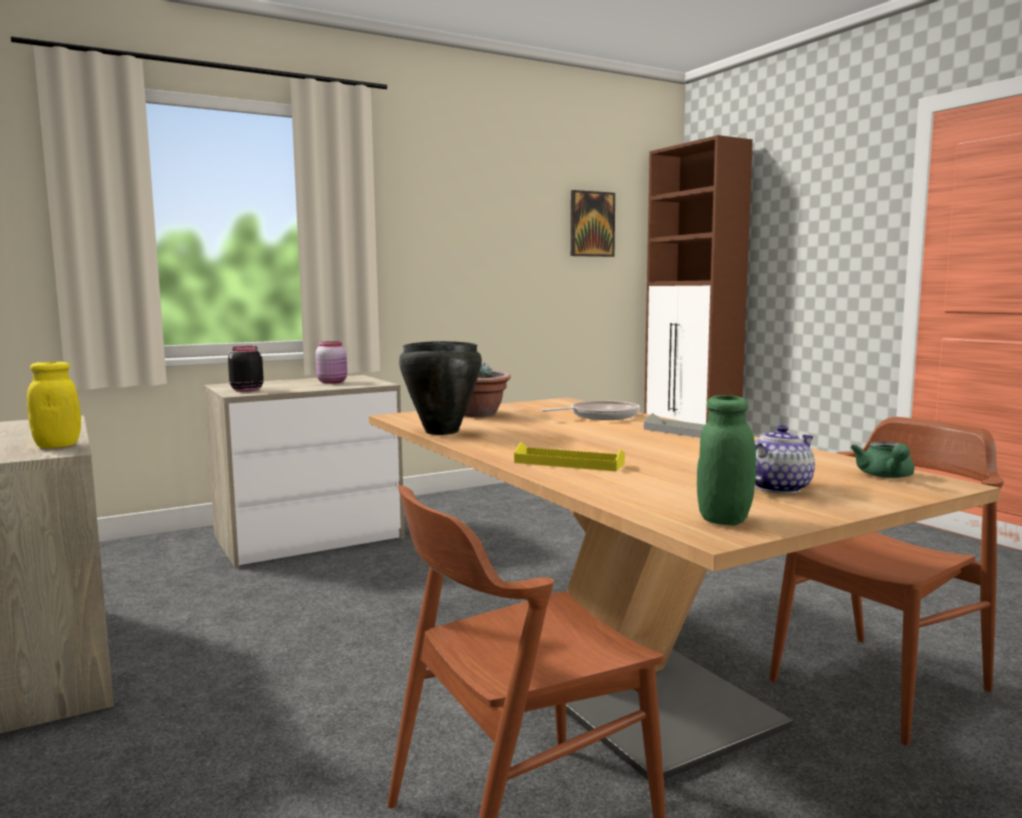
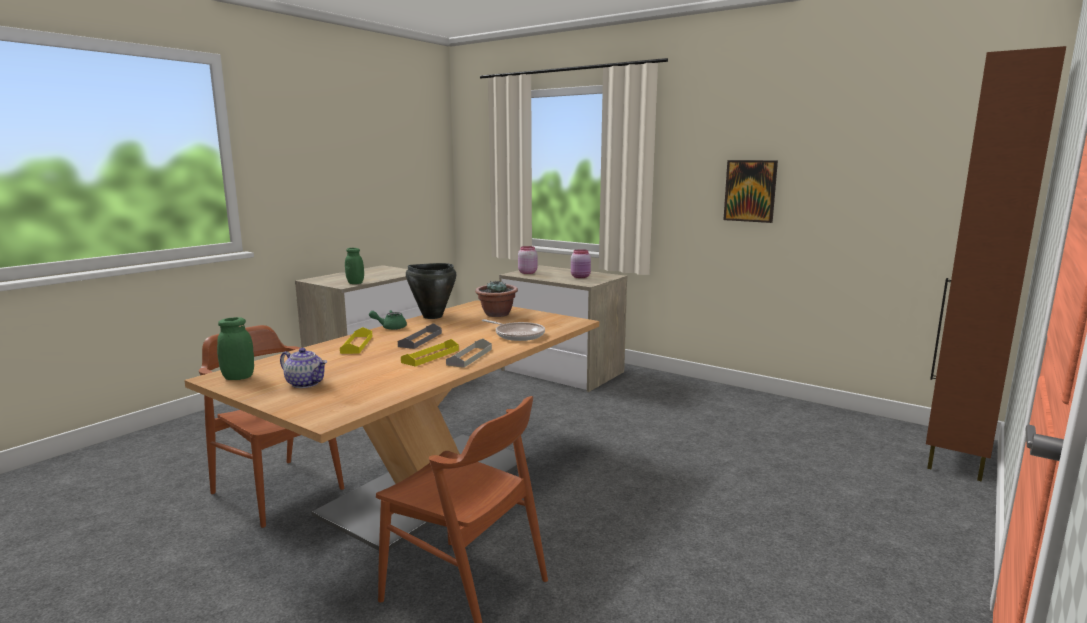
camera: 65 degrees right, 5 degrees up
(57, 445) = (355, 283): yellow jar -> green jar
(246, 390) = (527, 272): black jar -> pink jar
(578, 441) = (420, 340): none -> grey tray
(591, 224) = (889, 158): picture -> picture (750, 191)
(671, 442) = (430, 356): none -> yellow tray
(886, 476) = (344, 405): green teapot -> green teapot (390, 327)

